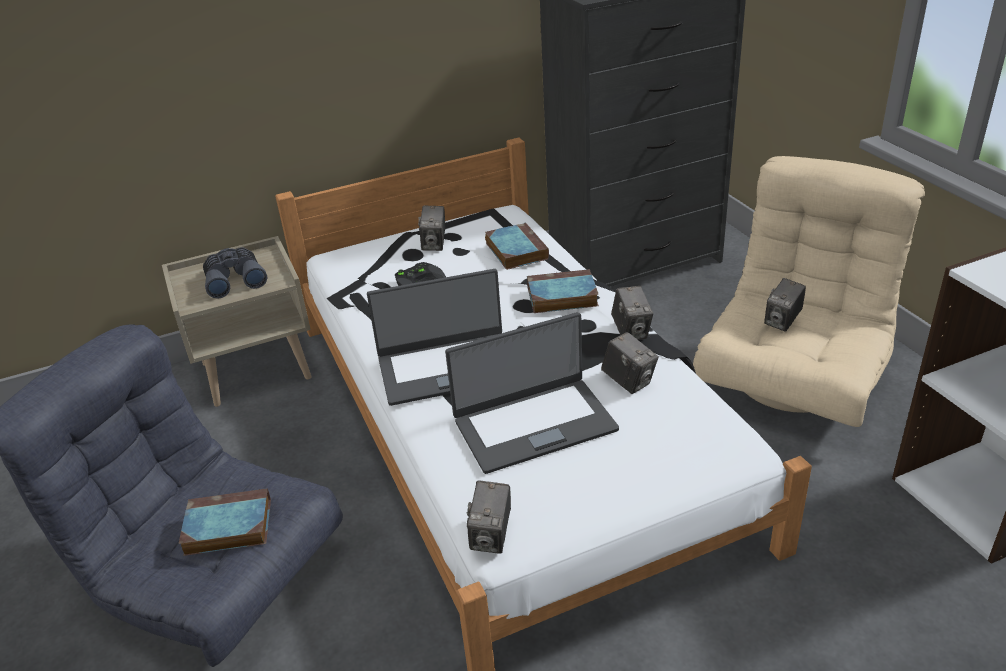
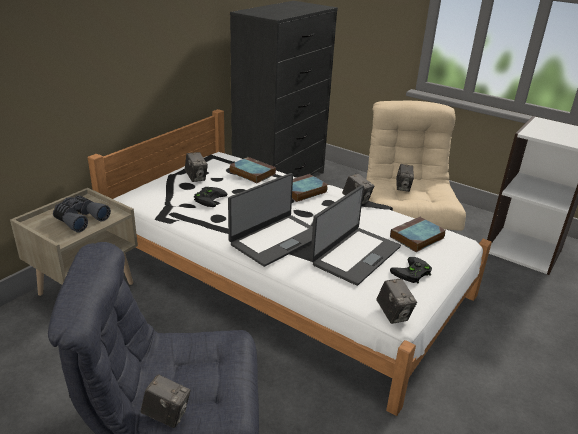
camera: 35 degrees left, 5 degrees down
(226, 528) = (205, 372): book -> book (416, 238)
(590, 481) = (412, 273): none -> black game controller
(629, 381) = (379, 224): camera -> camera (167, 415)

